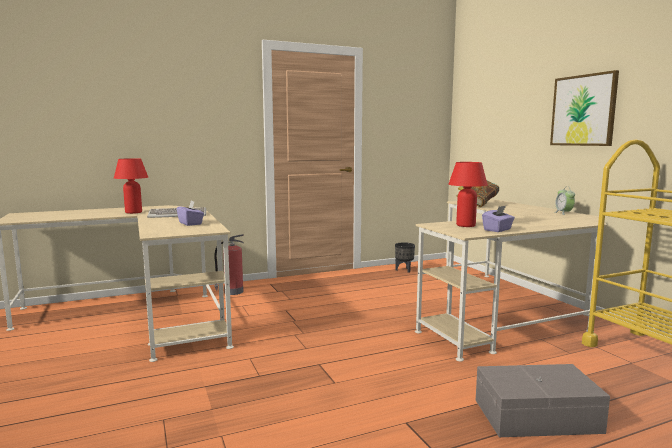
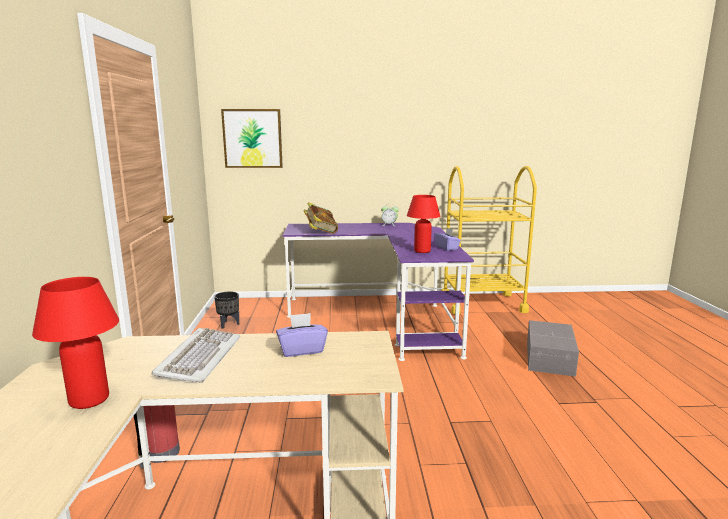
camera: 70 degrees left, 5 degrees up
(506, 312) = (382, 317): beige desk -> purple desk
(583, 110) = (382, 140): picture -> picture (252, 138)

